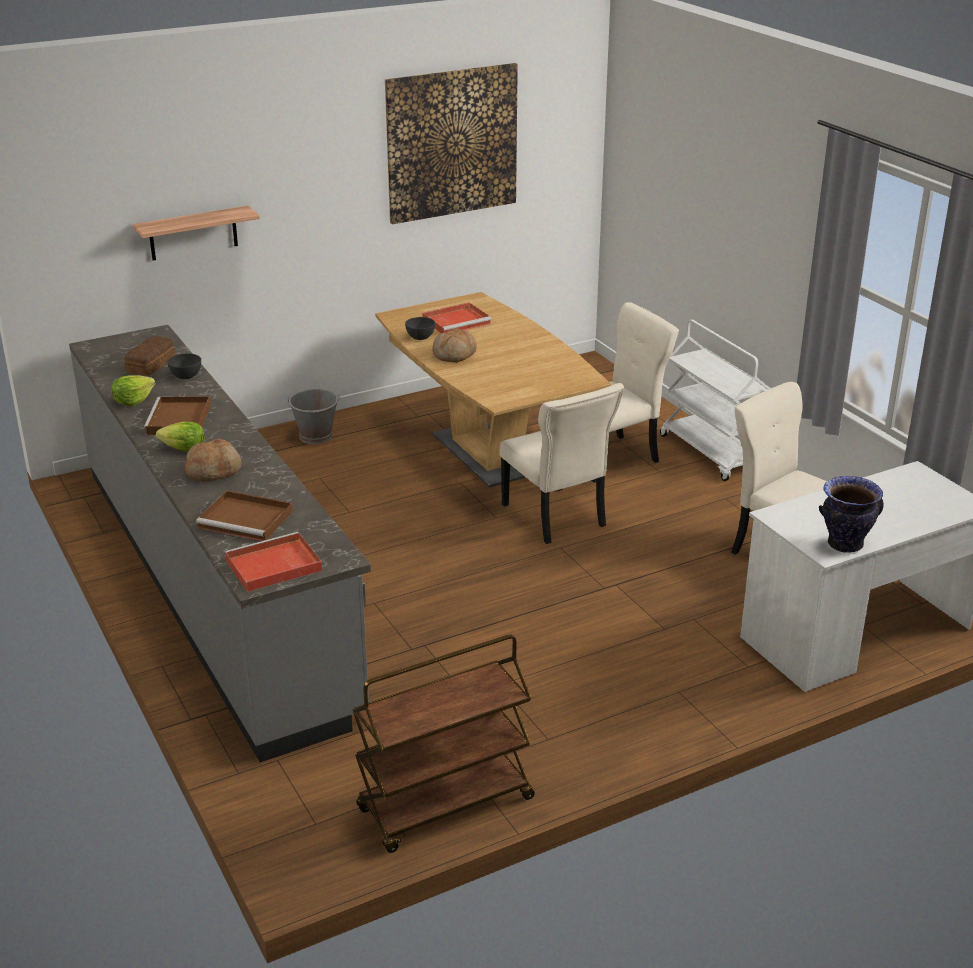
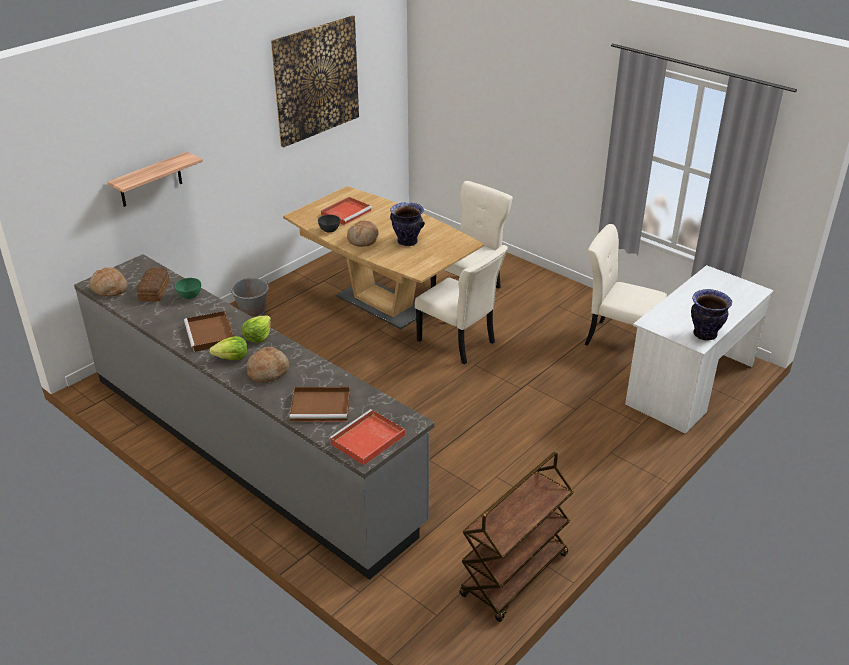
camera: 20 degrees left, 5 degrees up
(103, 354) = (109, 289): none -> bread
(133, 400) = (162, 324): lettuce -> lettuce (258, 336)
(186, 376) = (189, 296): grey bowl -> green bowl
(510, 366) = (407, 242): none -> vase
(712, 453) = (530, 274): white cart -> none

